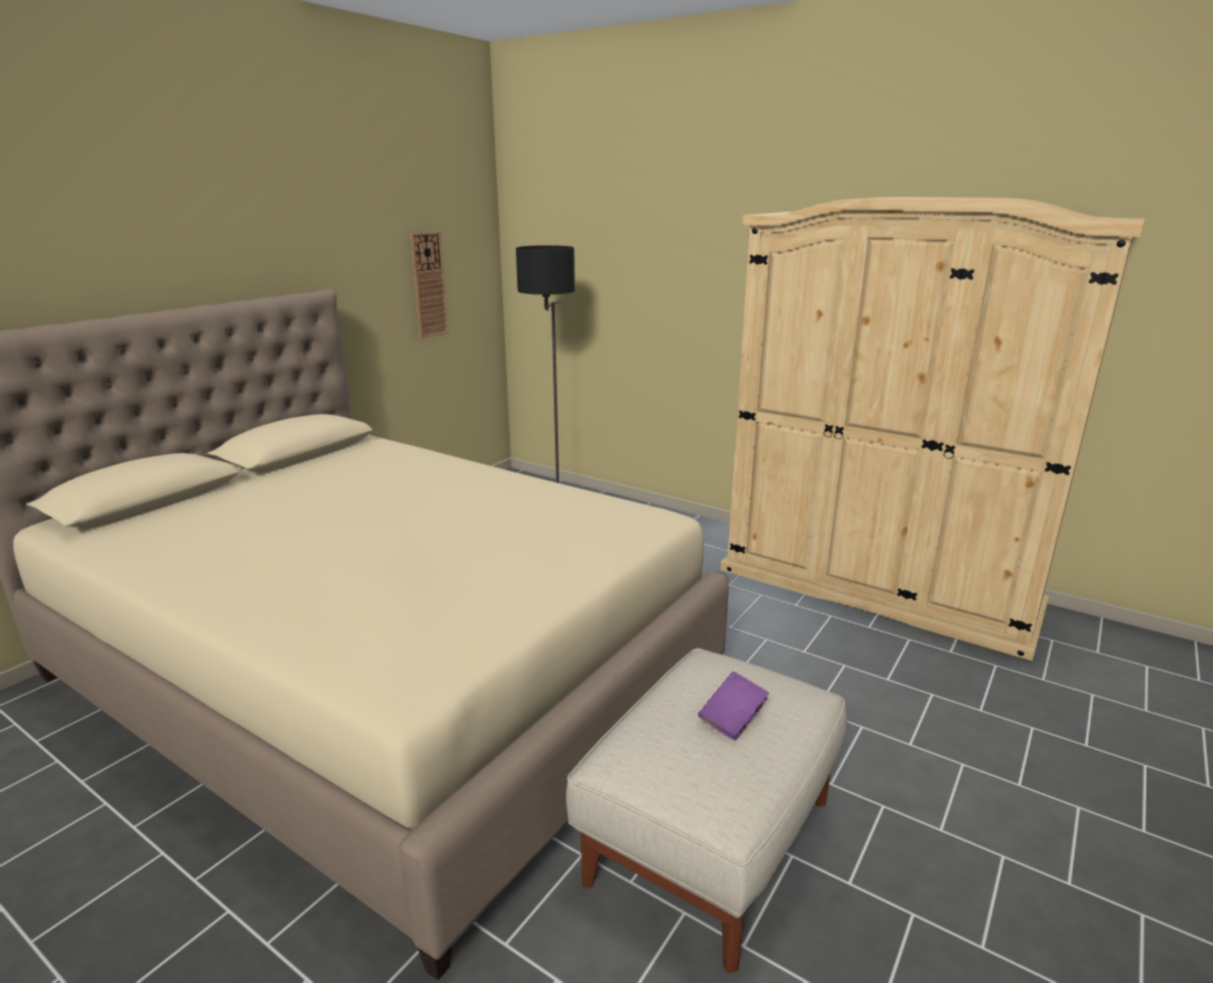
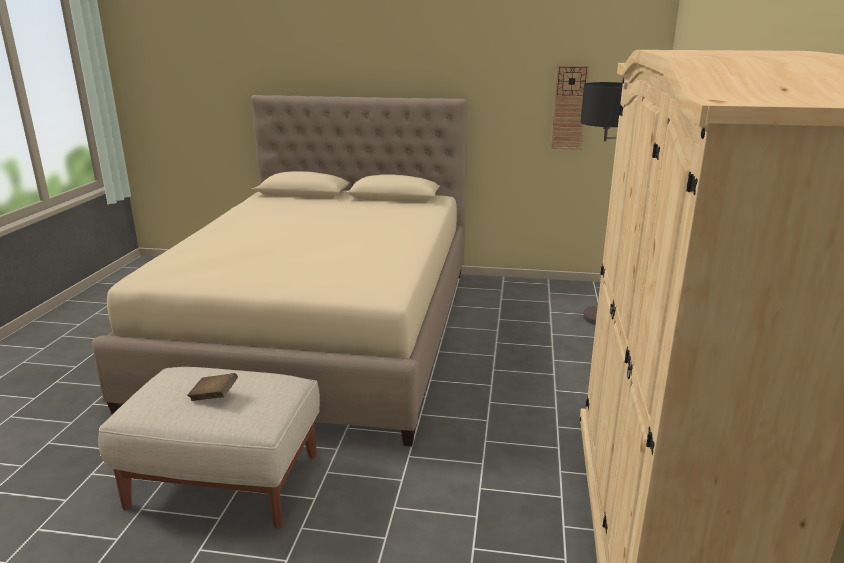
camera: 65 degrees right, 0 degrees up
(732, 719) = (214, 397): purple book -> brown book

